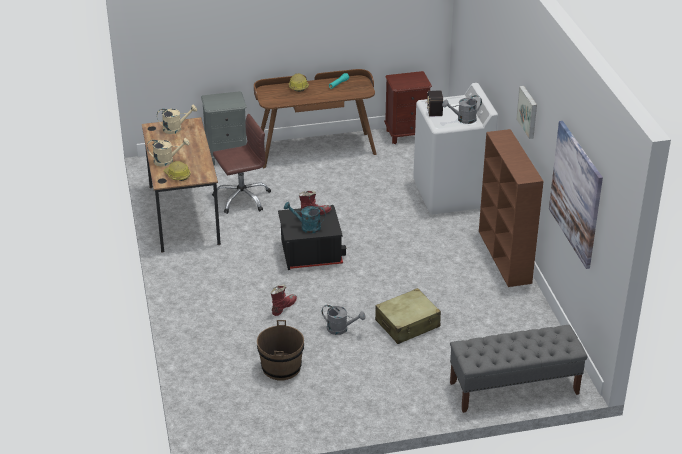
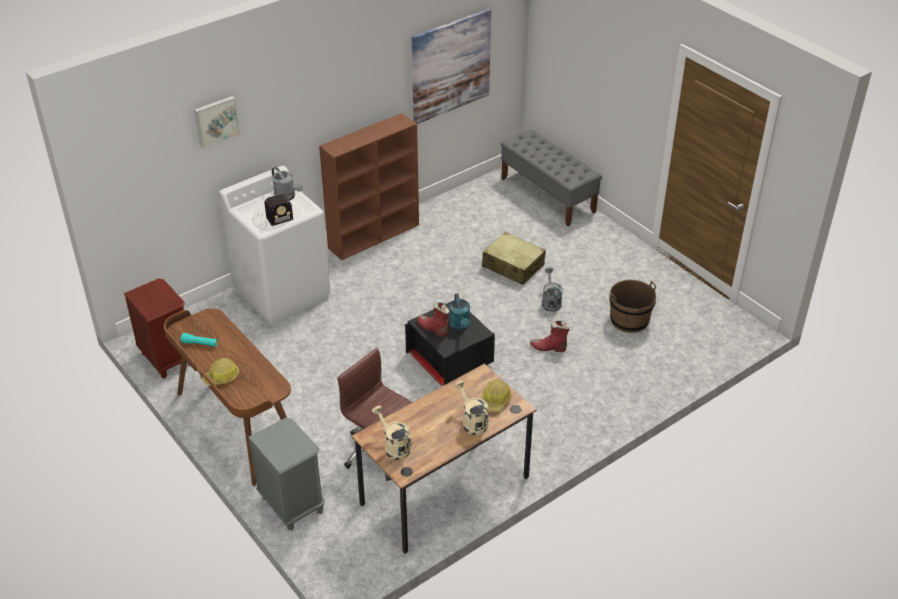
camera: 115 degrees left, 5 degrees up
(528, 111) = (342, 98): picture -> picture (216, 121)

